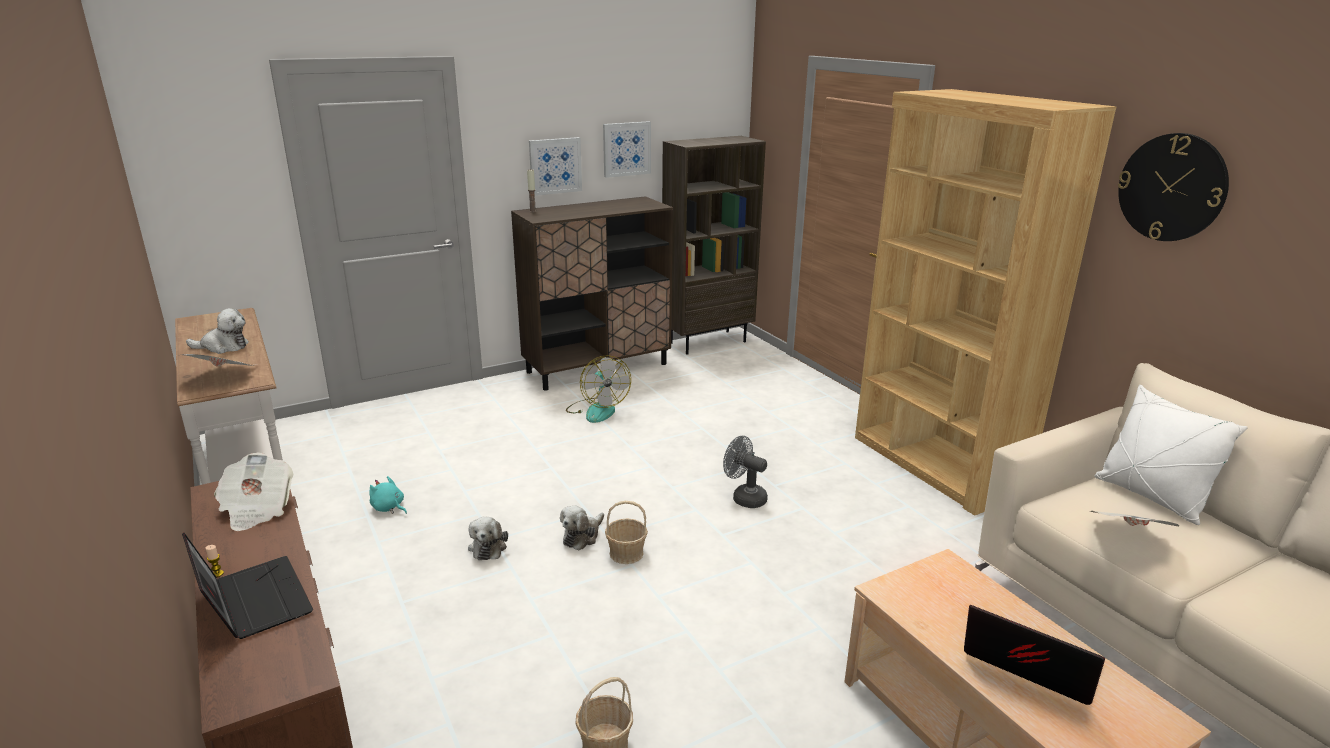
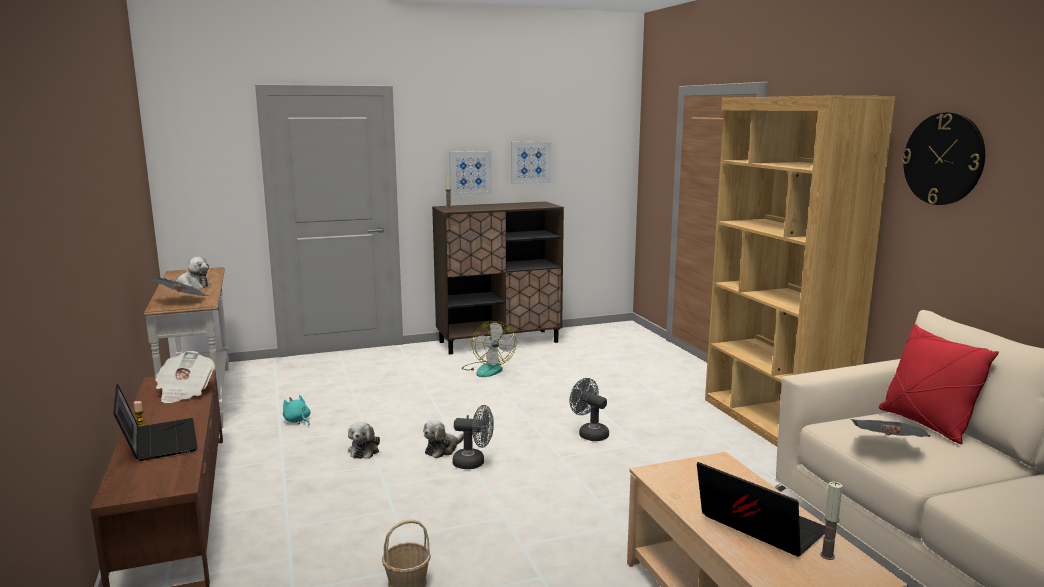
camera: 10 degrees right, 10 degrees down
(626, 553) = (474, 463): basket -> grey fan
(708, 342) = (600, 329): brown bookcase -> none
(1115, 699) = (827, 555): none -> candle
(1151, 497) = (926, 424): white pillow -> red pillow

